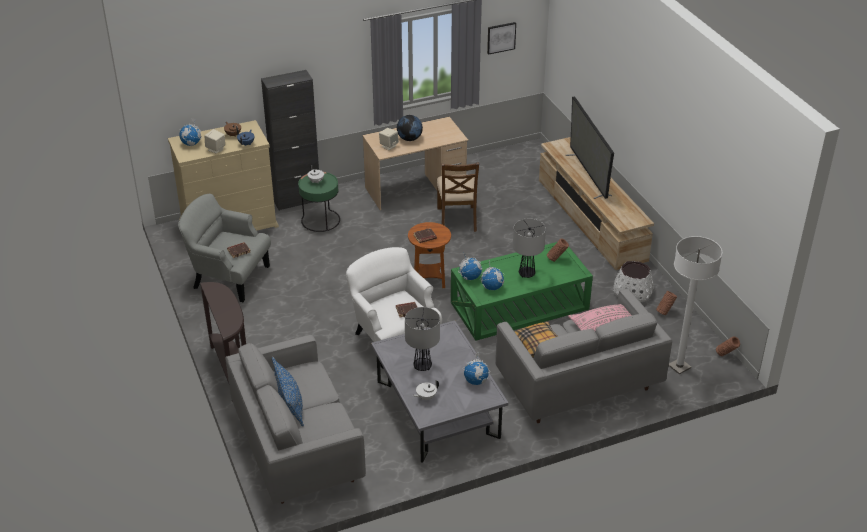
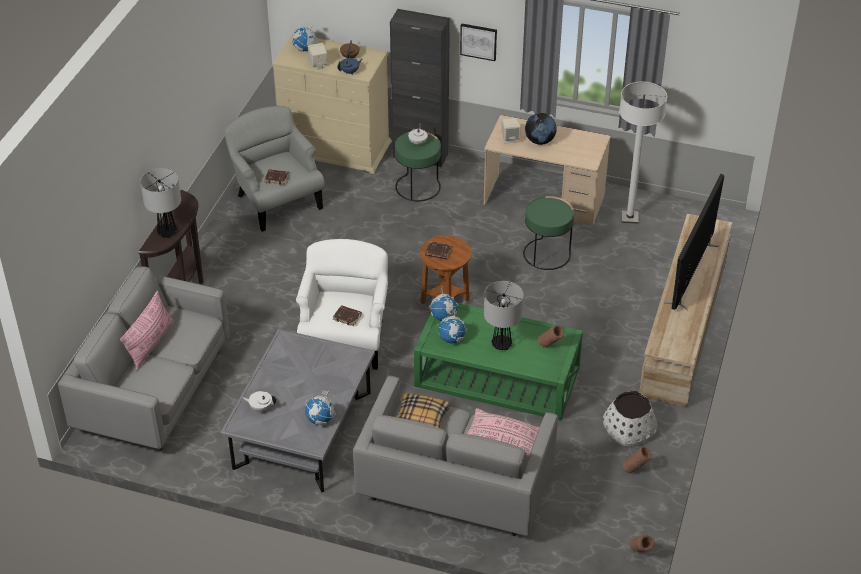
camera: 40 degrees right, 5 degrees up
(289, 404) = (151, 344): blue pillow -> pink pillow
(422, 366) = (292, 377): table lamp -> table lamp (167, 232)
(457, 219) = (546, 254): brown chair -> green side table
(501, 37) = (700, 69): picture -> picture (478, 41)
(679, 367) = (576, 534): white floor lamp -> white floor lamp (629, 218)

